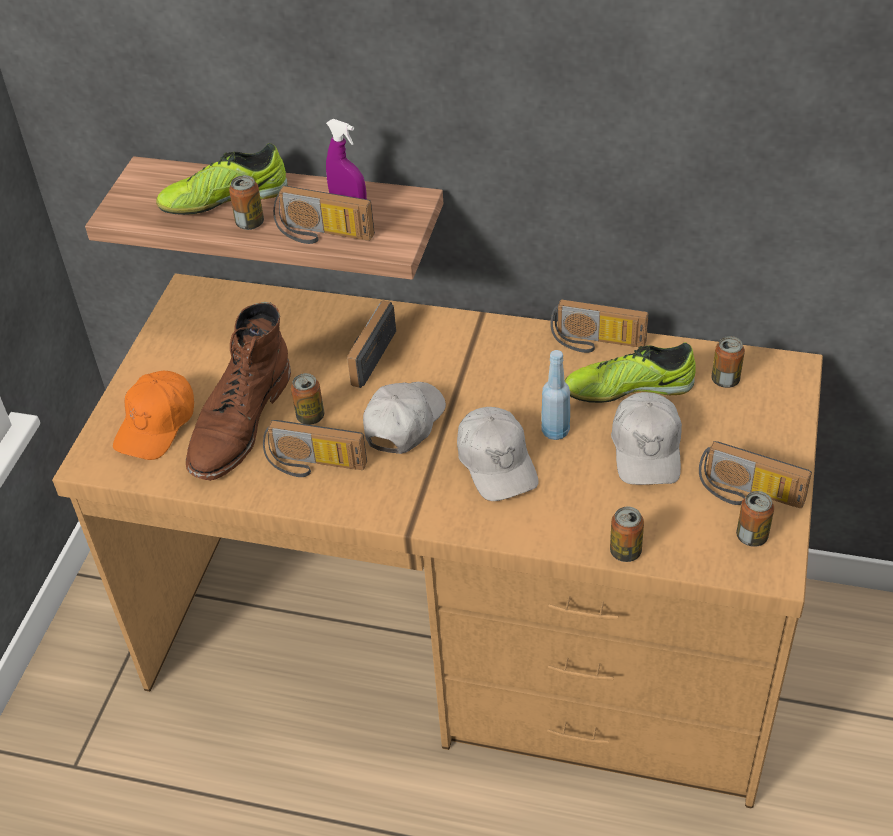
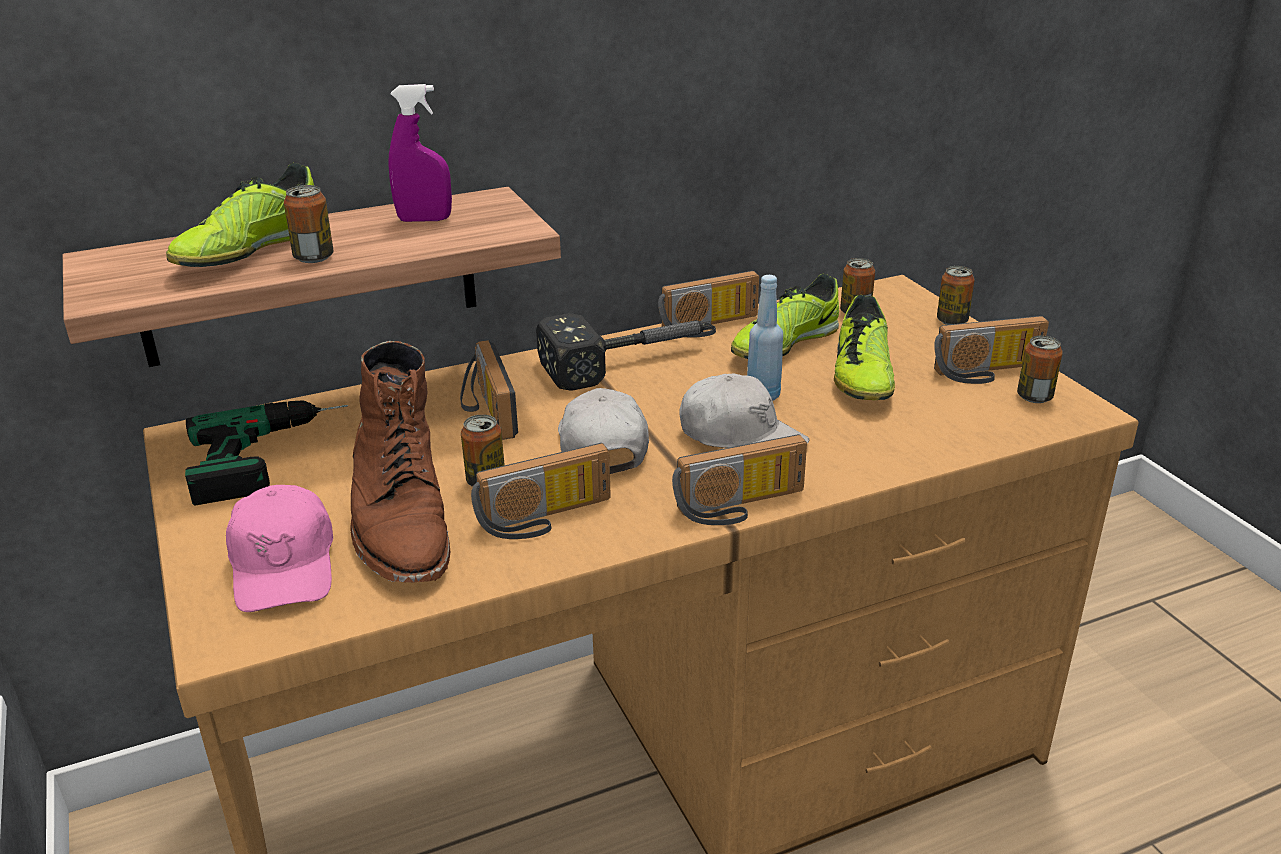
camera: 40 degrees left, 15 degrees down
(157, 424) = (284, 565): orange cap -> pink cap
(219, 333) = (273, 455): none -> power drill
(322, 235) = (421, 242): radio -> radio (741, 507)
(504, 352) = (631, 360): none -> hammer
(625, 551) = (954, 450): can -> can (952, 321)
(647, 449) = (862, 376): white cap -> shoe

